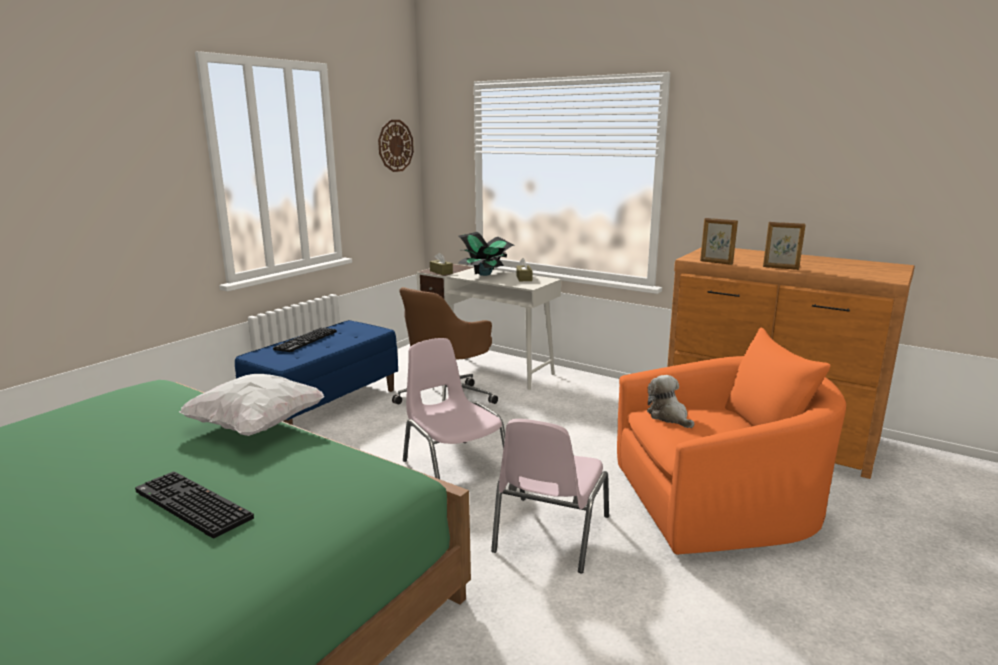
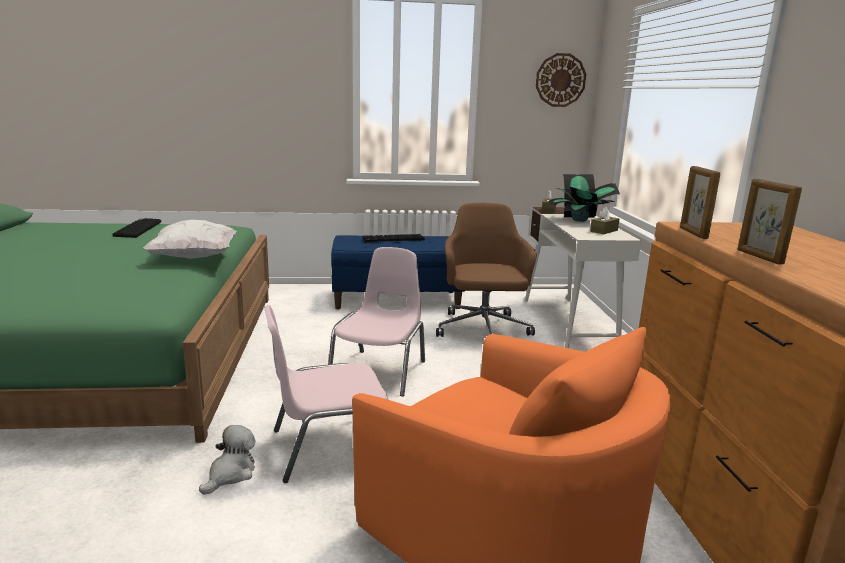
camera: 50 degrees right, 0 degrees up
(190, 506) = (69, 273): keyboard -> keyboard (137, 229)
(446, 398) = (483, 329): brown office chair -> brown office chair turned 90 degrees clockwise
(669, 416) = (475, 390): plush toy -> plush toy (231, 474)

